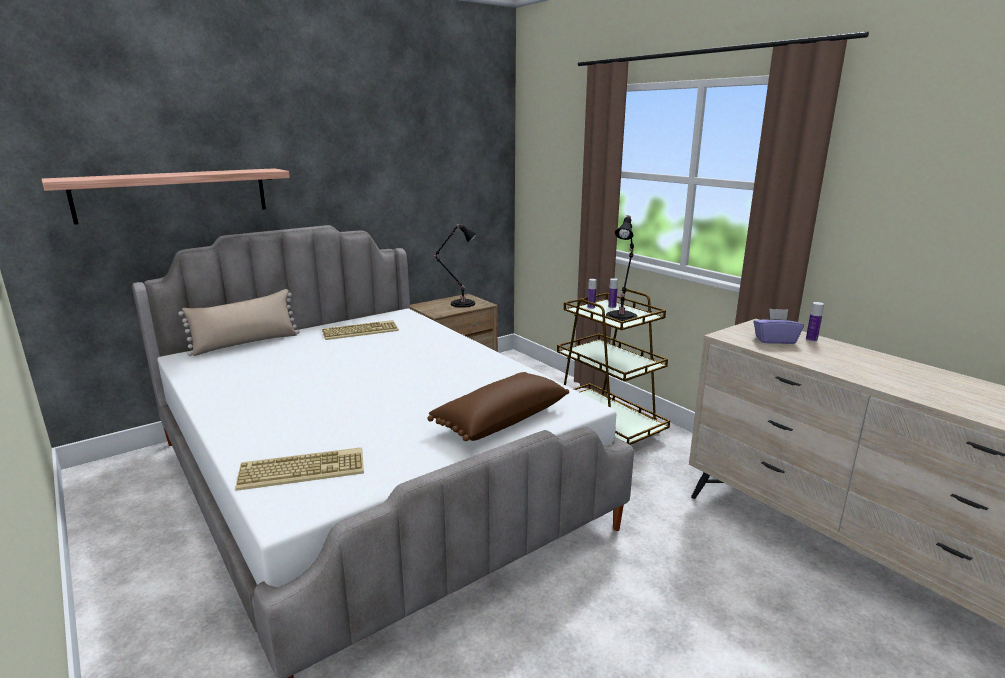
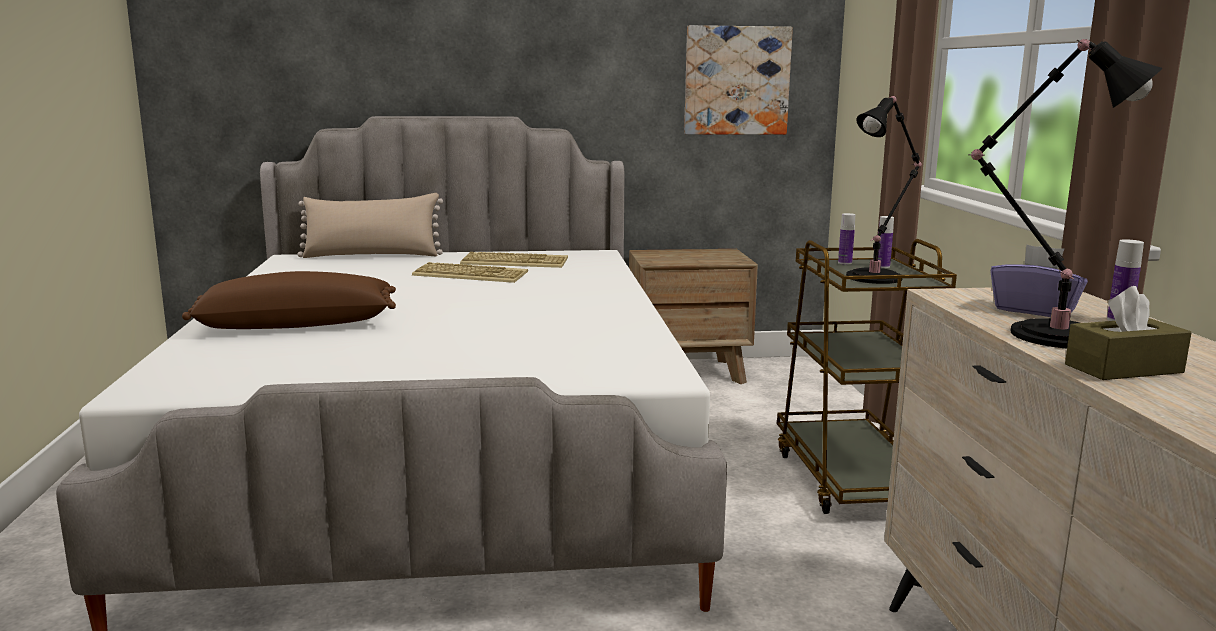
camera: 30 degrees right, 5 degrees down
(173, 194) = (325, 60): shelf -> none
(303, 469) = (227, 361): keyboard -> keyboard (472, 274)
(460, 304) = (705, 257): black table lamp -> black table lamp (1048, 335)
(461, 188) = (736, 81): none -> picture
(500, 419) = (521, 366): brown pillow -> brown pillow (297, 324)
(862, 373) = (1123, 368): none -> brown tissue box

